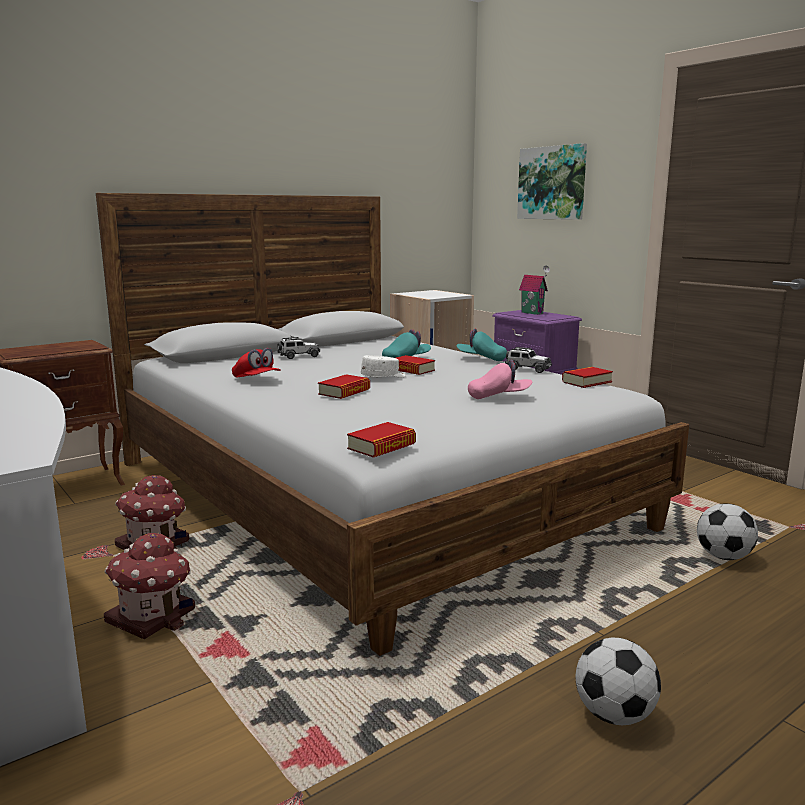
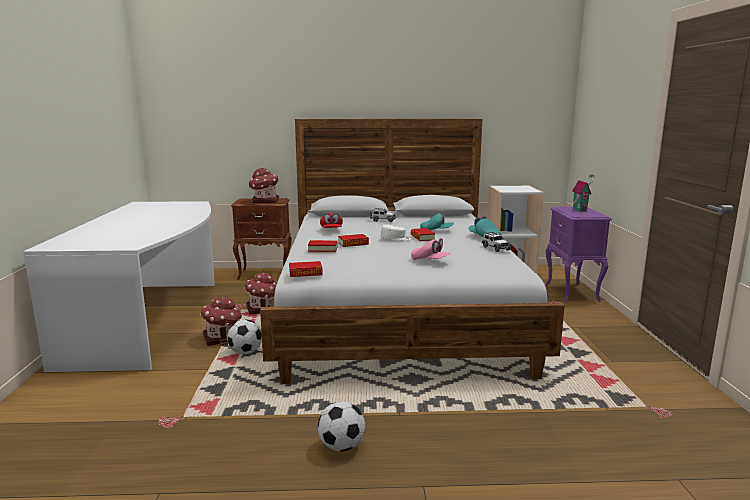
camera: 35 degrees right, 0 degrees up
(62, 348) = (264, 201): none -> toy house
(552, 183) = (609, 110): picture -> none
(586, 382) = (511, 262): book -> book (323, 249)
(723, 556) = (553, 406): football -> football (246, 352)

